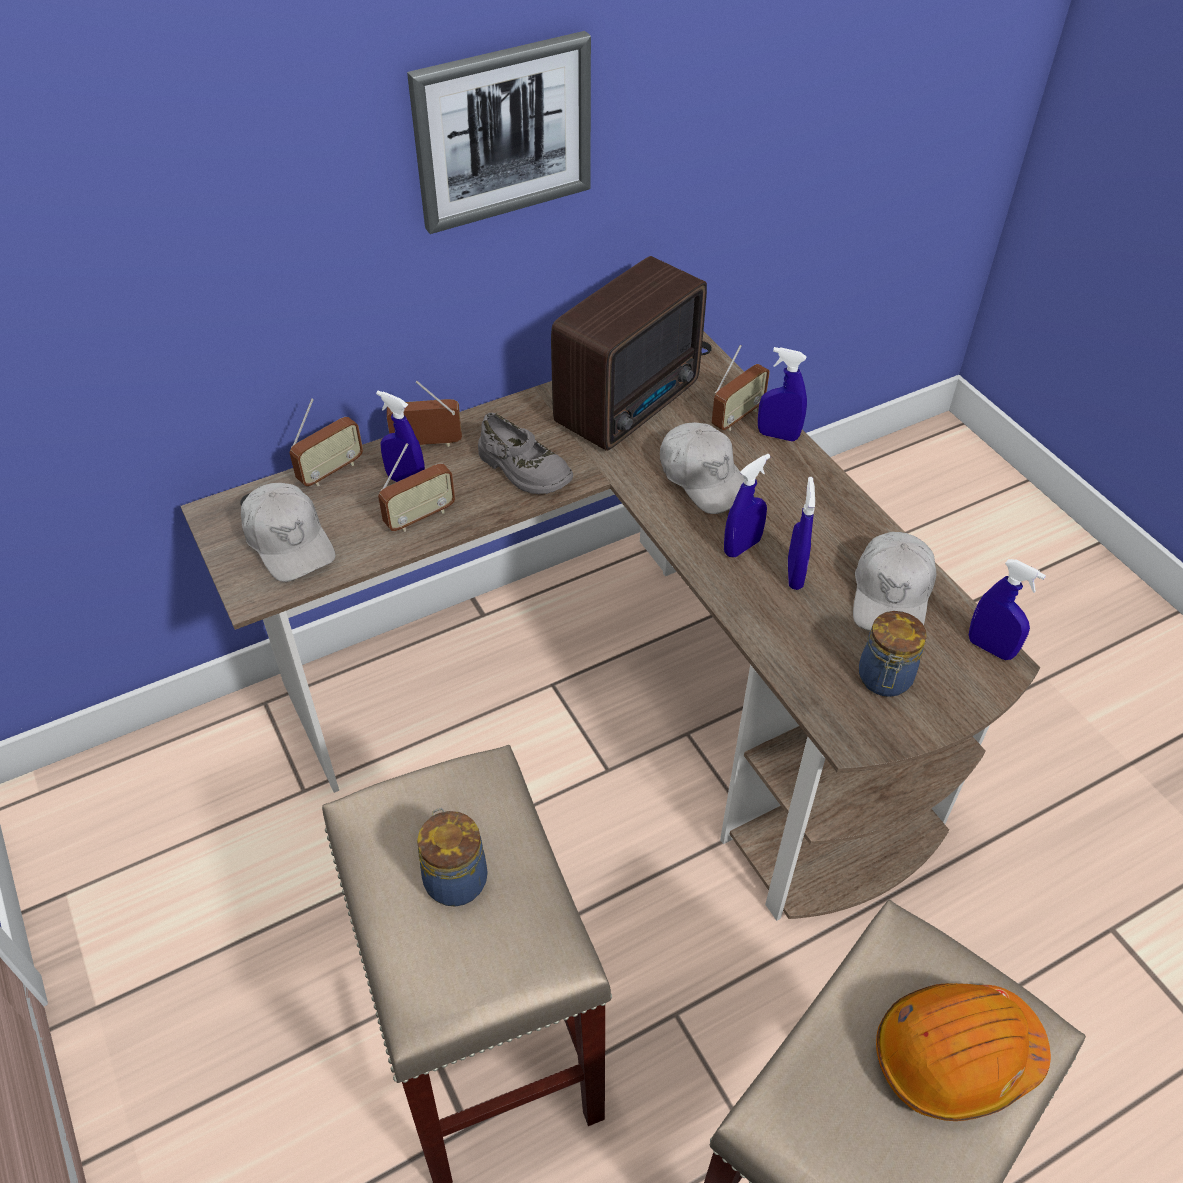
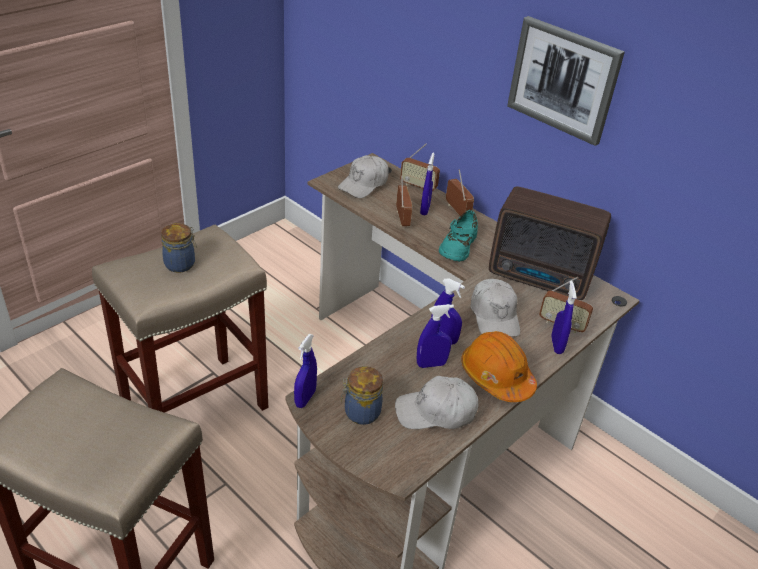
camera: 70 degrees right, 10 degrees down
(420, 517) = (402, 218): radio -> radio turned 135 degrees counterclockwise
(523, 469) = (457, 246): grey shoe -> turquoise shoe
(704, 478) = (494, 316): white cap -> white cap turned 45 degrees counterclockwise
(955, 1056) = (99, 452): orange hard hat -> orange hard hat (496, 377)
(990, 648) = (410, 467): blue spray bottle -> blue spray bottle (305, 398)

